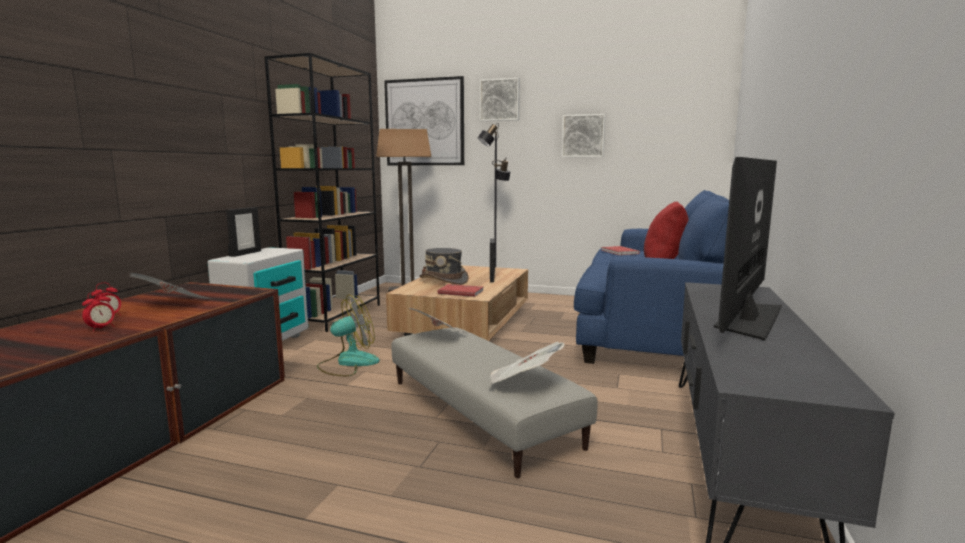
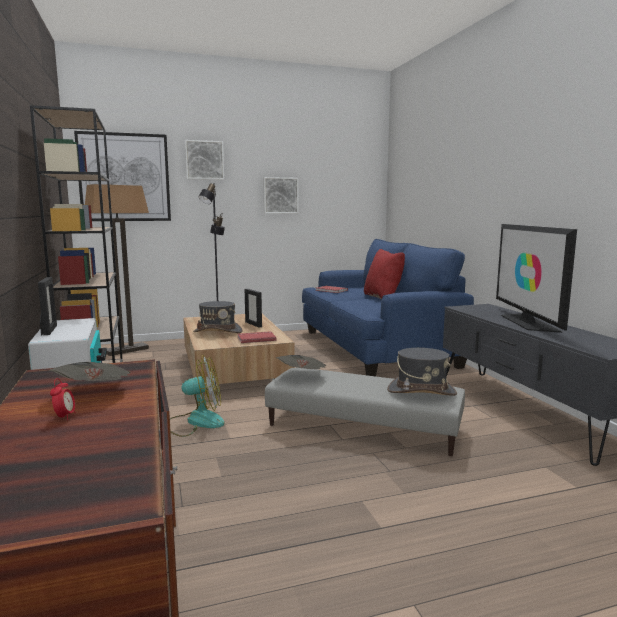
camera: 35 degrees left, 0 degrees up
(101, 328) = (98, 426): alarm clock -> none
(348, 363) = (196, 422): fan -> fan turned 60 degrees clockwise
(523, 382) = (421, 391): newspaper -> grey hat

